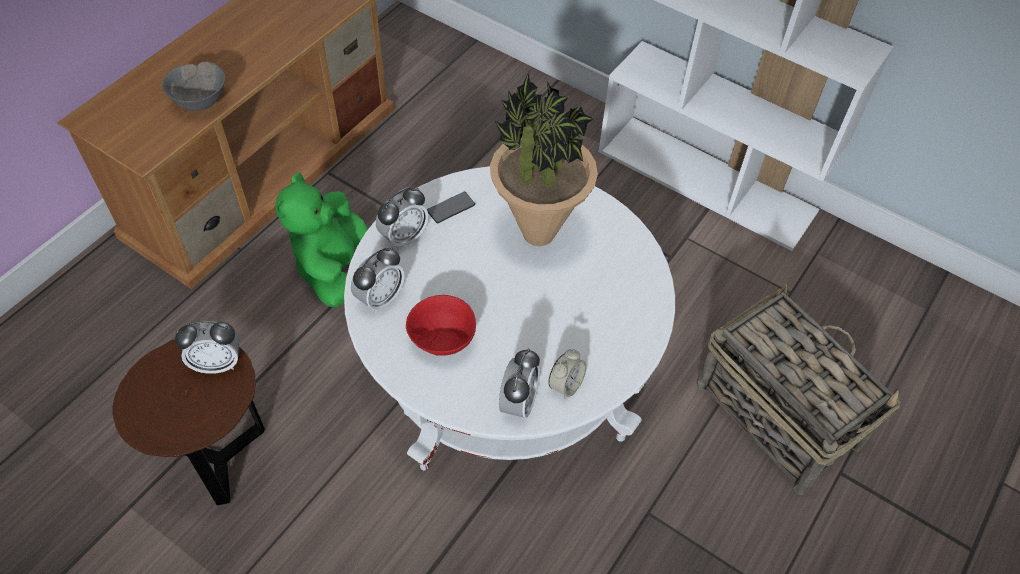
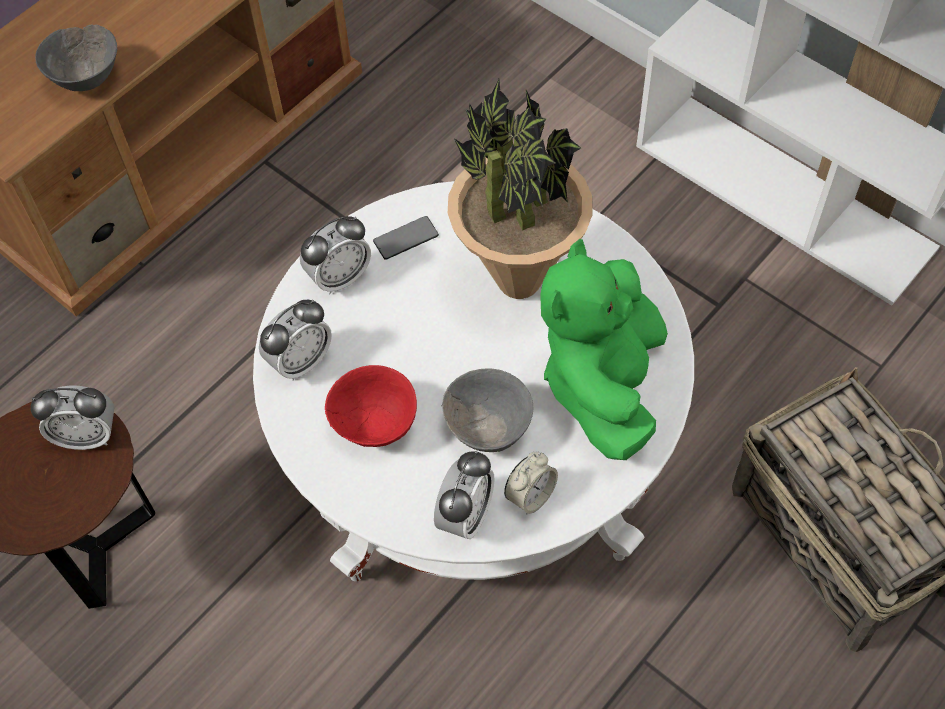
camera: 10 degrees right, 5 degrees up
(333, 268) = (261, 297): green plush toy -> green plush toy (603, 383)
(527, 338) = (487, 428): none -> grey bowl

